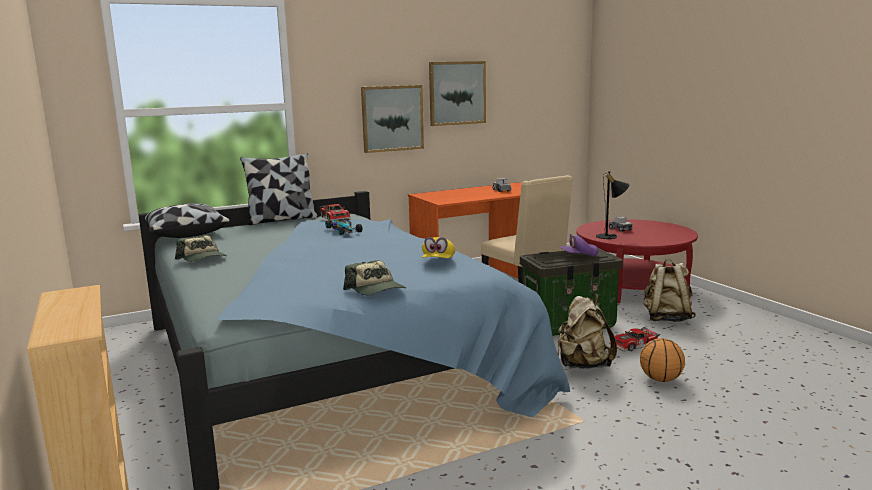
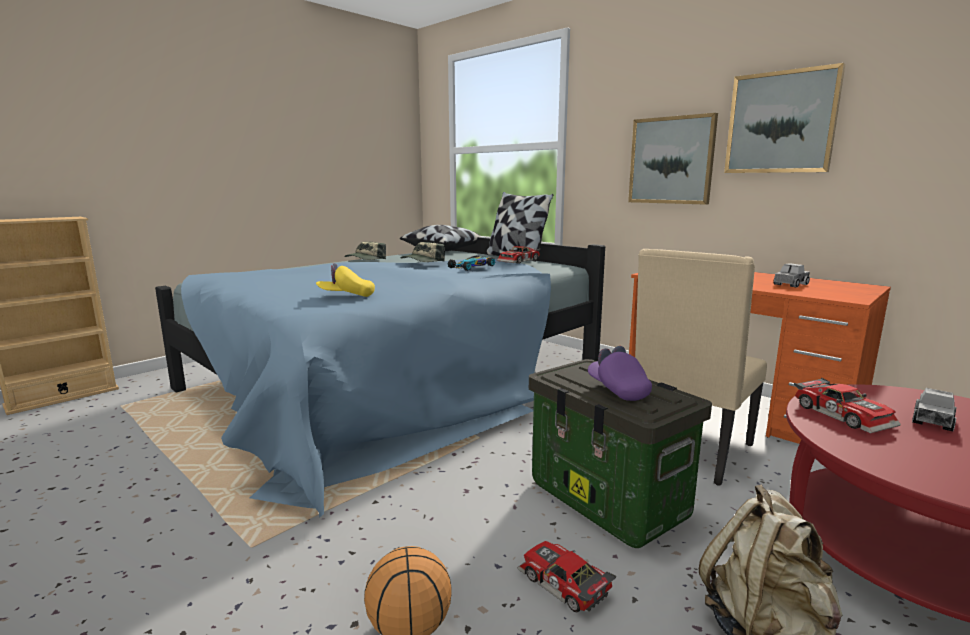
camera: 70 degrees right, 0 degrees up
(376, 290) = (242, 291): cap -> cap (422, 261)
(582, 365) = (443, 530): beige backpack -> none
(610, 236) = (844, 414): black table lamp -> toy car

